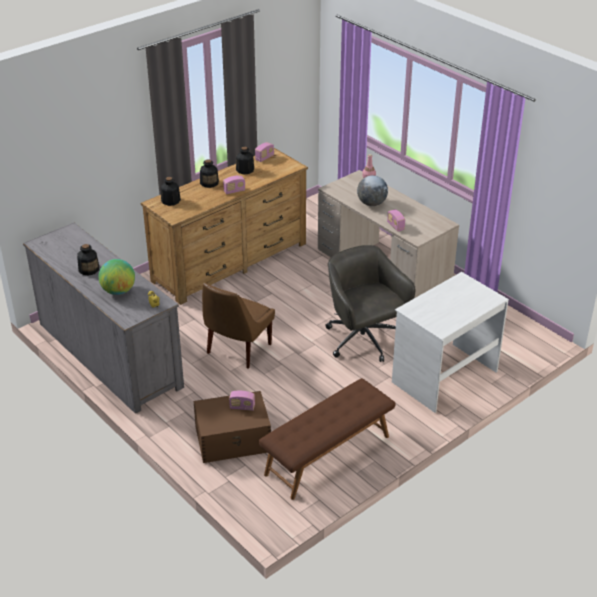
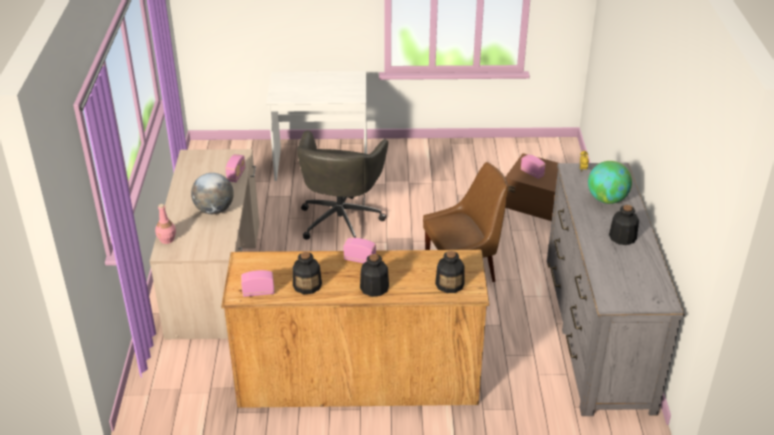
camera: 140 degrees left, 0 degrees up
(328, 455) = (480, 160): brown bench -> none

